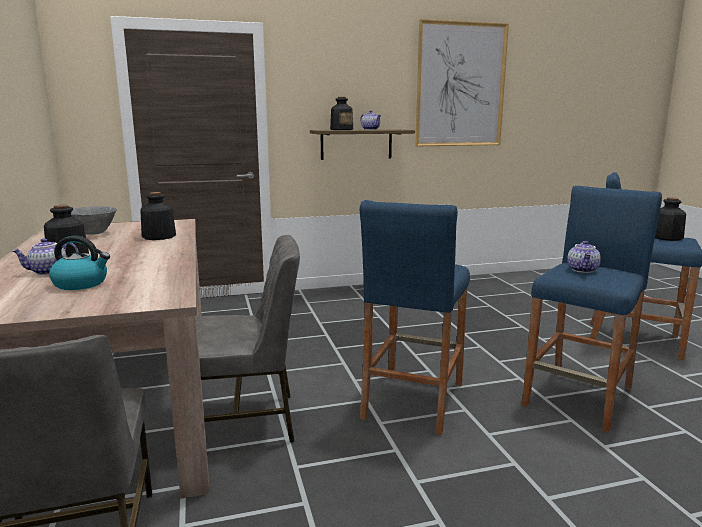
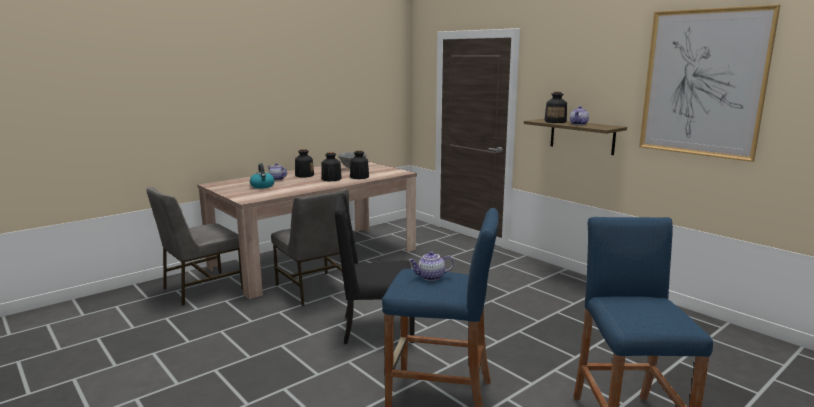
camera: 65 degrees right, 0 degrees up
(413, 400) = (375, 329): blue stool -> black chair
(666, 237) = (650, 313): bottle -> bottle (331, 179)

